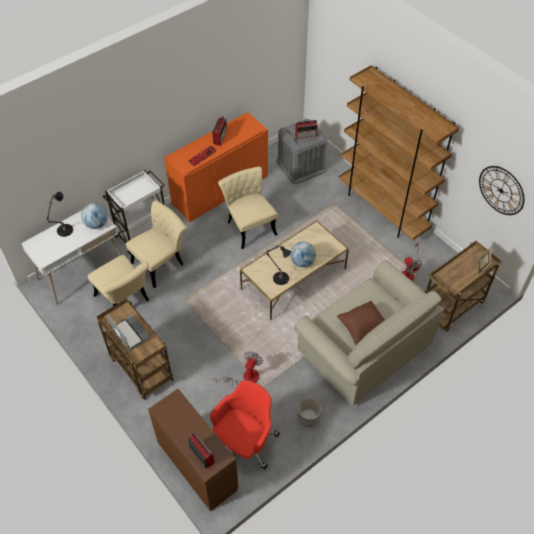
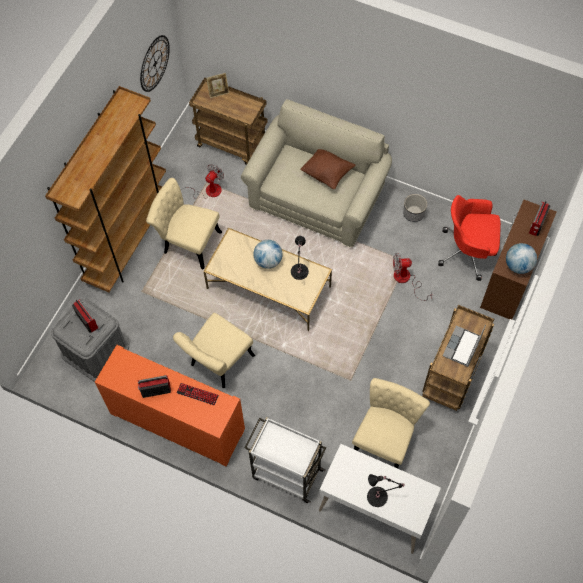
camera: 115 degrees left, 10 degrees up
(96, 224) = (349, 466): globe -> globe (518, 265)
(161, 262) = (316, 428): beige chair -> beige chair (187, 241)

